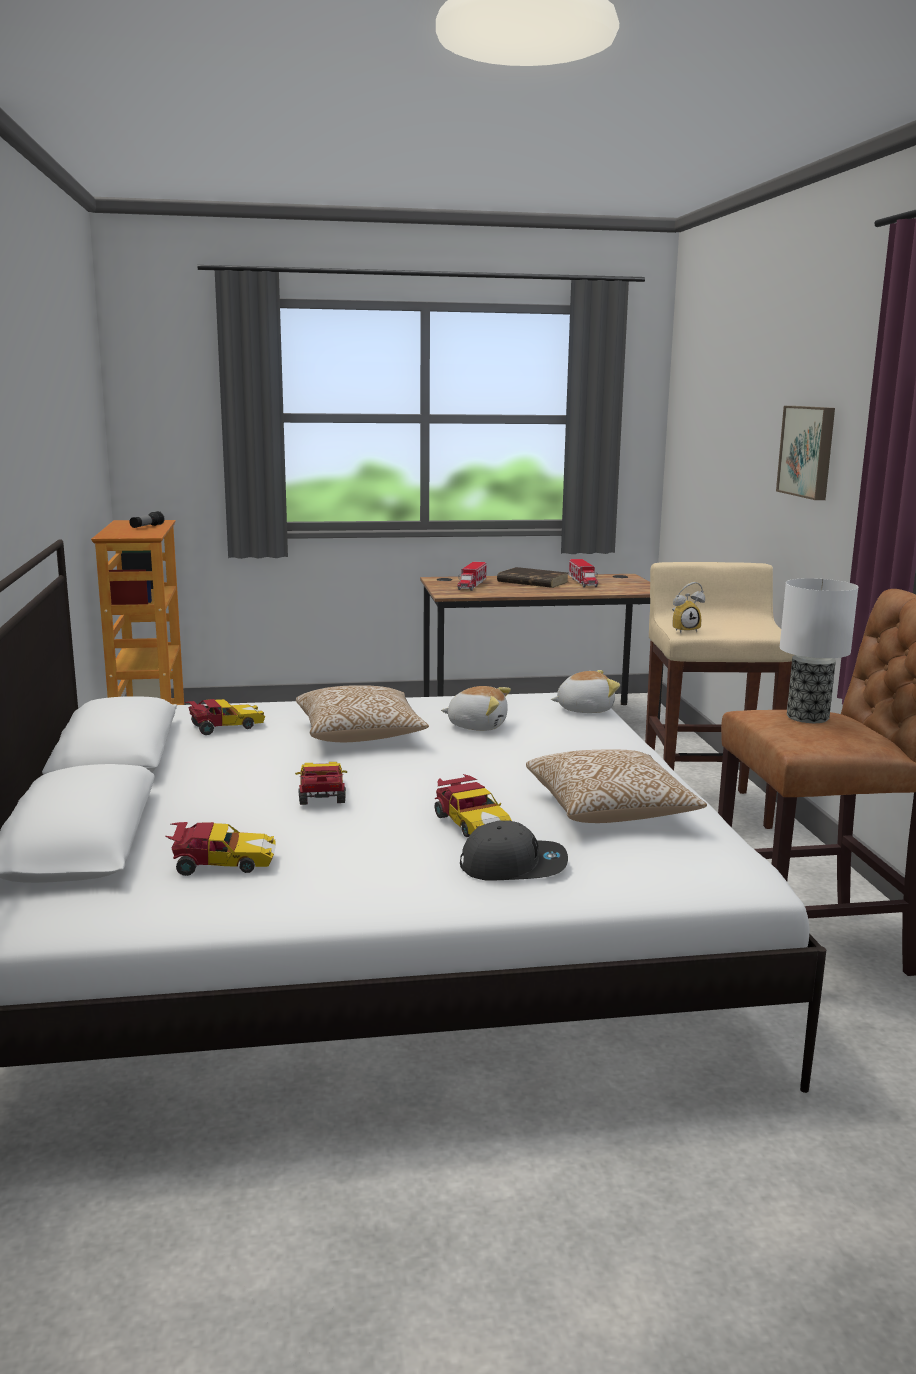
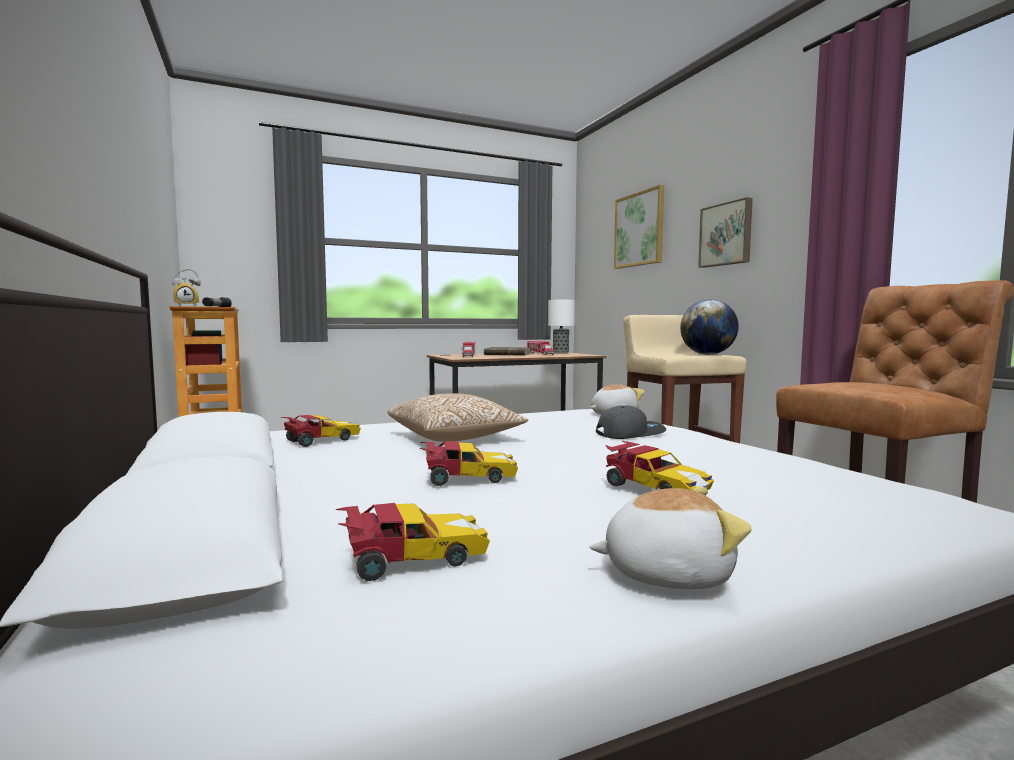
camera: 15 degrees left, 10 degrees down
(322, 793) = (467, 478): toy car -> toy car turned 105 degrees clockwise
(477, 726) = (547, 427): plush toy -> plush toy (666, 573)
(513, 865) = (754, 520): grey cap -> grey cap (630, 433)
(610, 811) = (755, 468): pillow -> none
(684, 630) = (669, 355): alarm clock -> alarm clock (187, 306)
(731, 407) = (639, 229): none -> picture
(746, 630) = (707, 354): none -> globe
(808, 717) = (861, 382): table lamp -> table lamp (561, 353)

